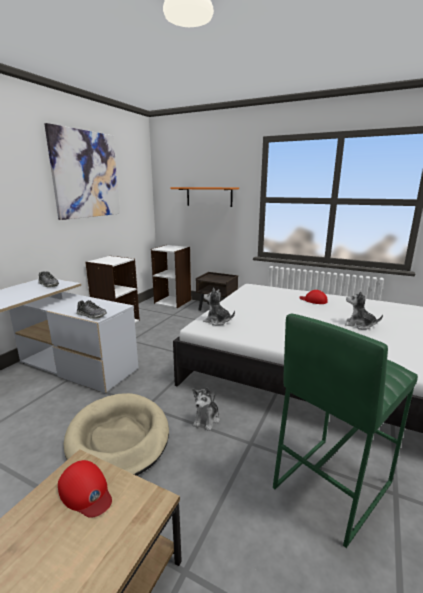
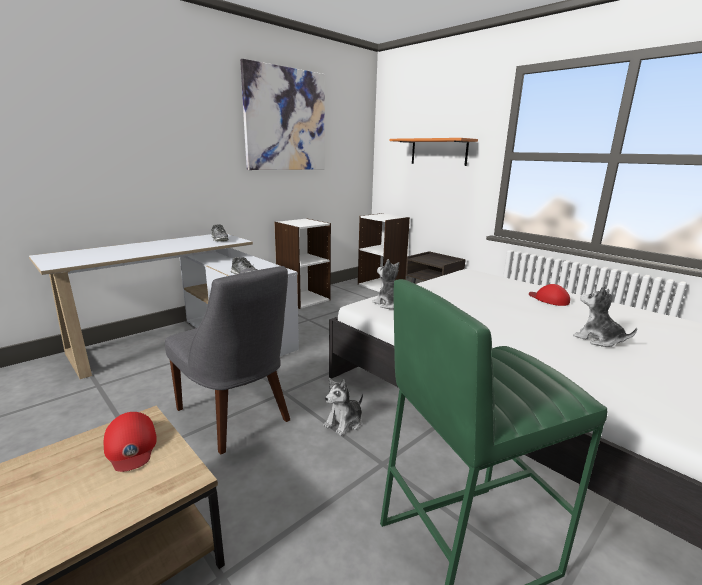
camera: 20 degrees right, 0 degrees up
(118, 438) = (236, 417): beige dog bed -> grey chair

